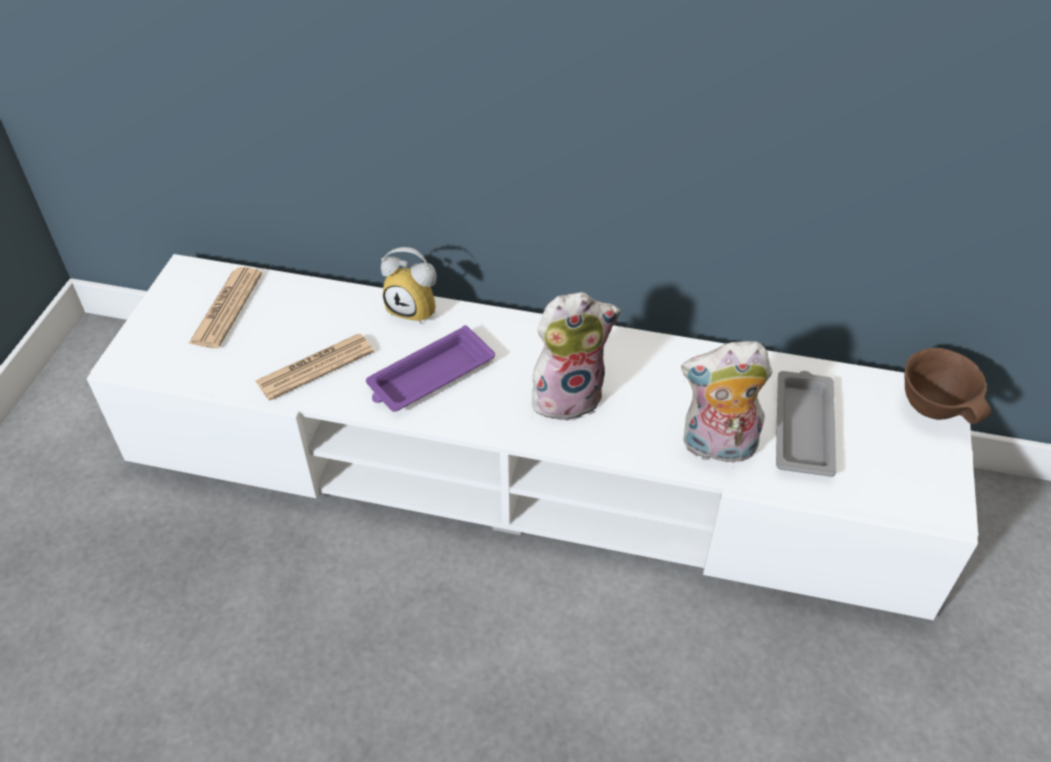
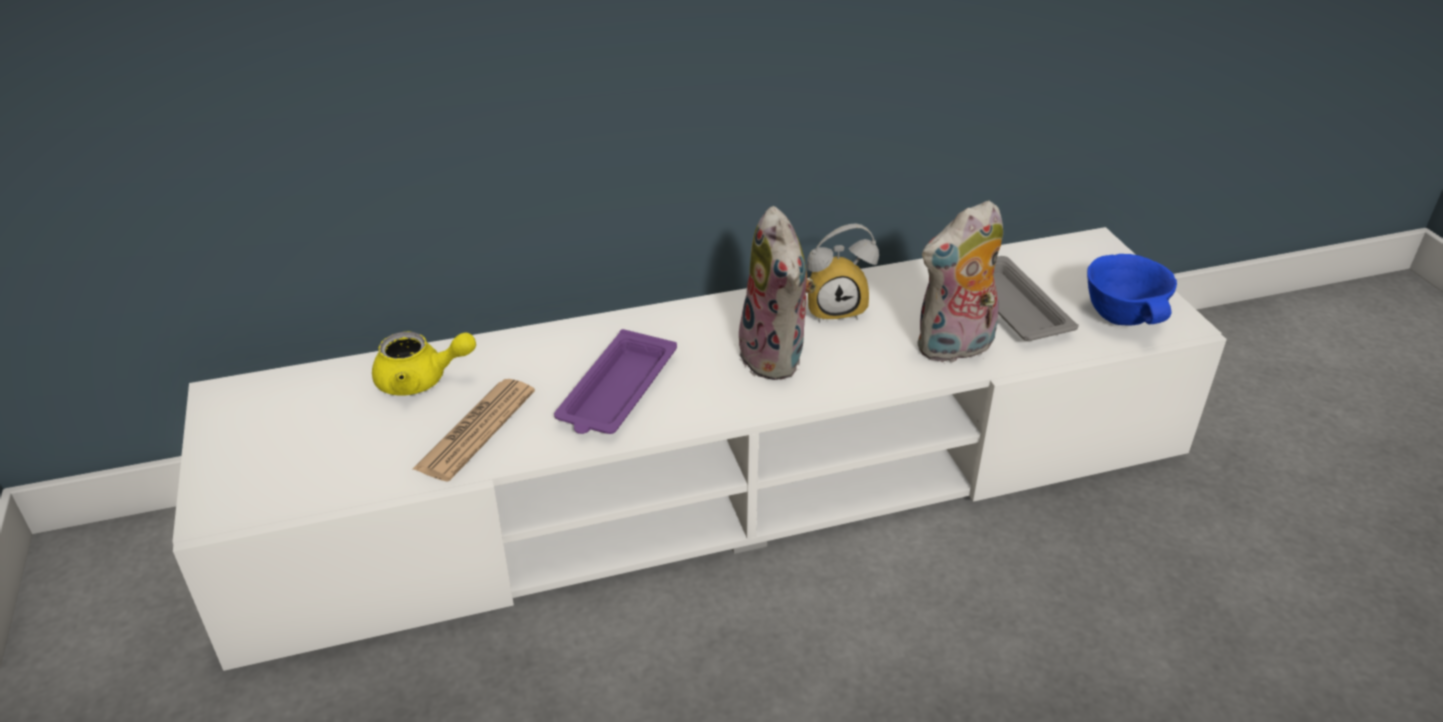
camera: 30 degrees left, 10 degrees down
(226, 308) = (311, 412): newspaper -> none
(310, 311) = (421, 380): none -> yellow teapot
(416, 308) = (546, 337): alarm clock -> alarm clock (836, 308)
(568, 396) = (777, 357): plush toy -> plush toy turned 120 degrees clockwise
(896, 482) = (1124, 318): none -> blue bowl
(935, 407) = (1100, 253): brown bowl -> none

